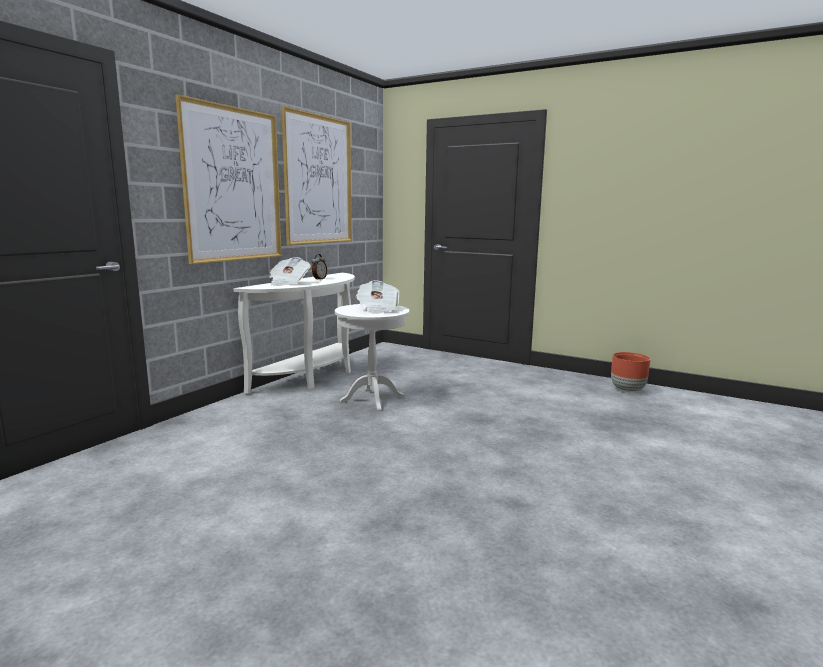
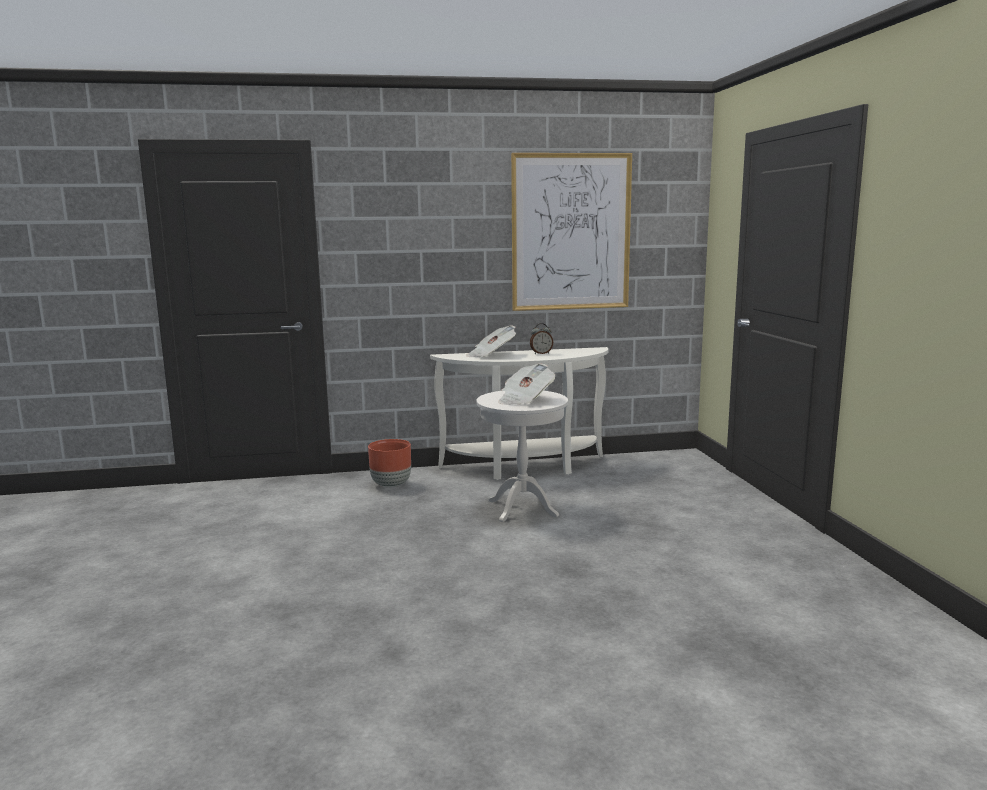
camera: 50 degrees right, 0 degrees up
(233, 185) = (437, 247): picture -> none
(627, 390) = (893, 623): brown planter -> brown planter (391, 485)

